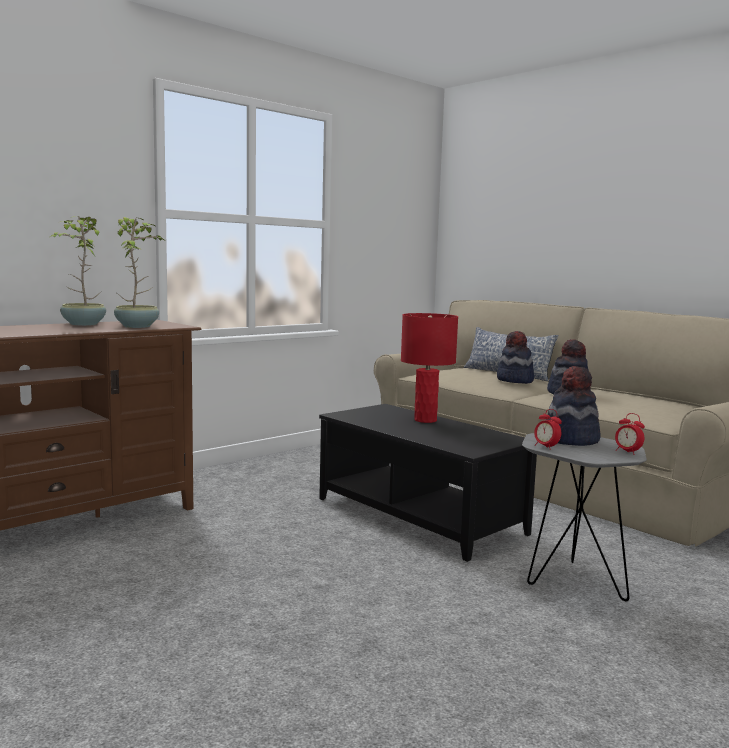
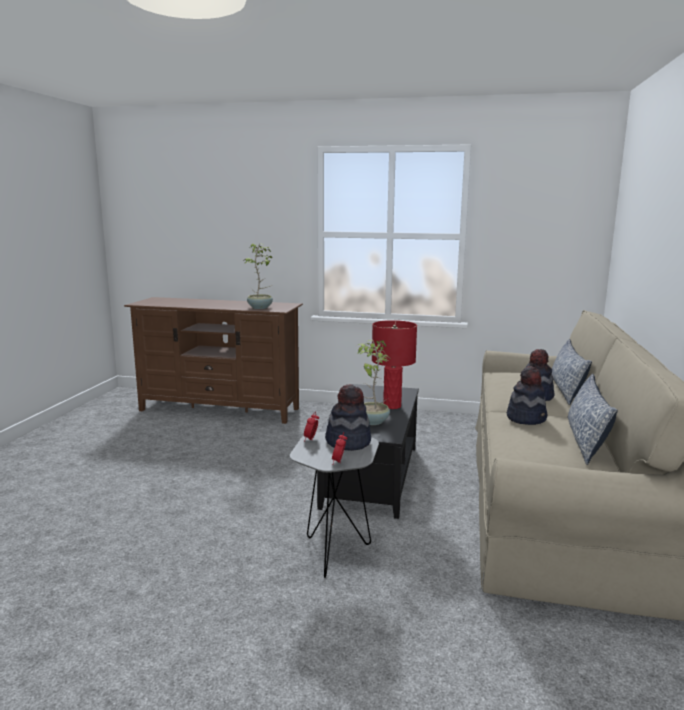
camera: 55 degrees right, 5 degrees up
(82, 324) = (247, 303): potted plant -> potted plant (371, 421)
(635, 396) = (585, 440): none -> pillow

